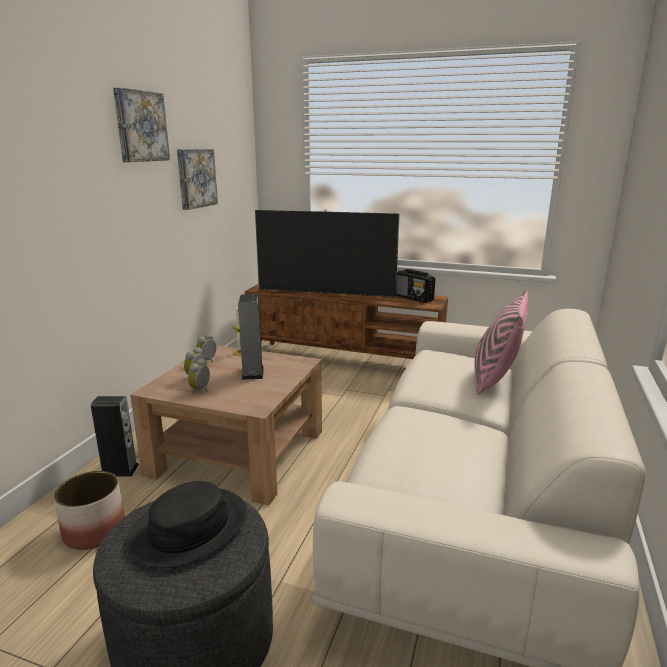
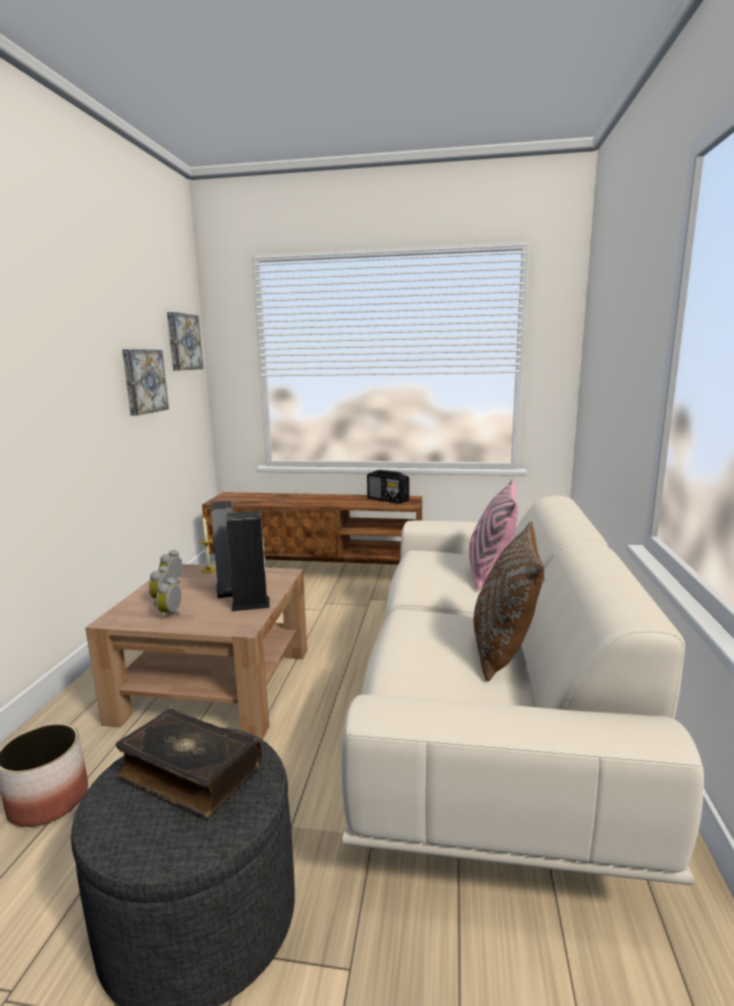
camera: 10 degrees left, 5 degrees down
(119, 470) = (71, 722): speaker -> speaker (250, 604)
(140, 126) = (81, 322): picture -> picture (183, 342)
(189, 527) = (189, 773): black hat -> book
(325, 293) = (293, 501): television -> none
(485, 455) = (503, 650): none -> brown pillow

